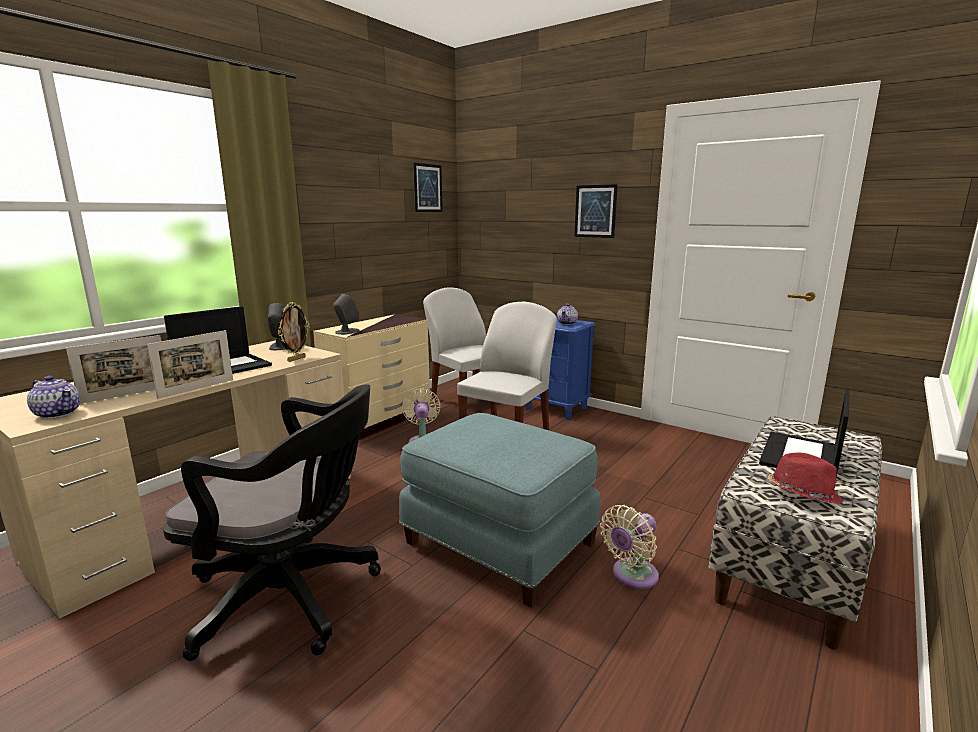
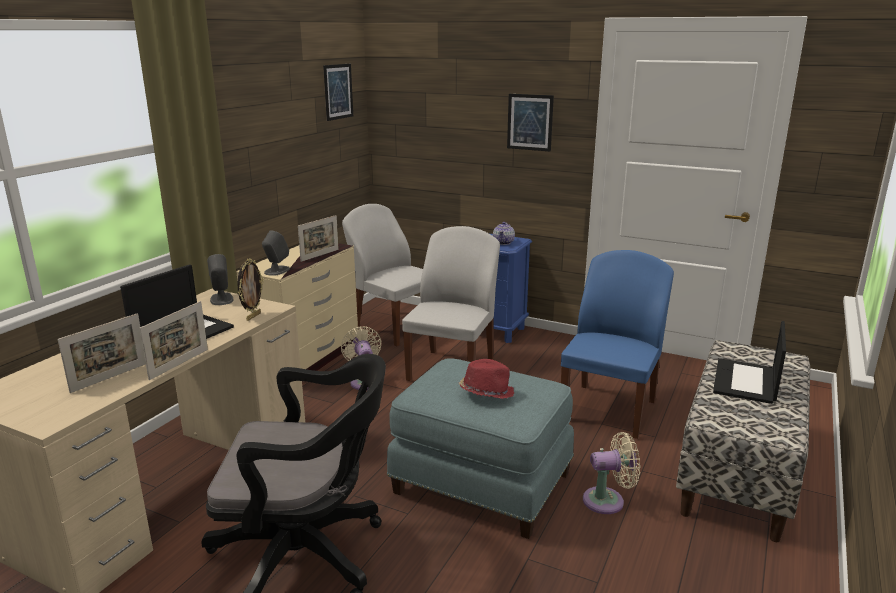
camera: 10 degrees left, 5 degrees up
(58, 413) = (61, 407): teapot -> none
(393, 323) = (320, 255): none -> picture frame
(632, 576) = (608, 501): beige fan -> beige fan turned 135 degrees counterclockwise
(654, 484) = (609, 409): none -> blue chair
(801, 493) = (750, 419): red hat -> red hat (486, 392)

